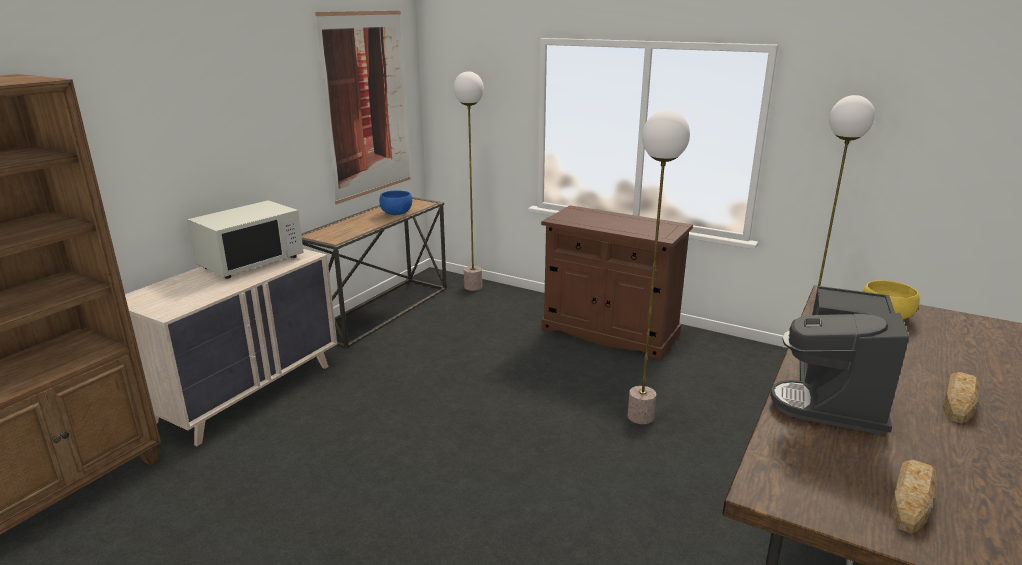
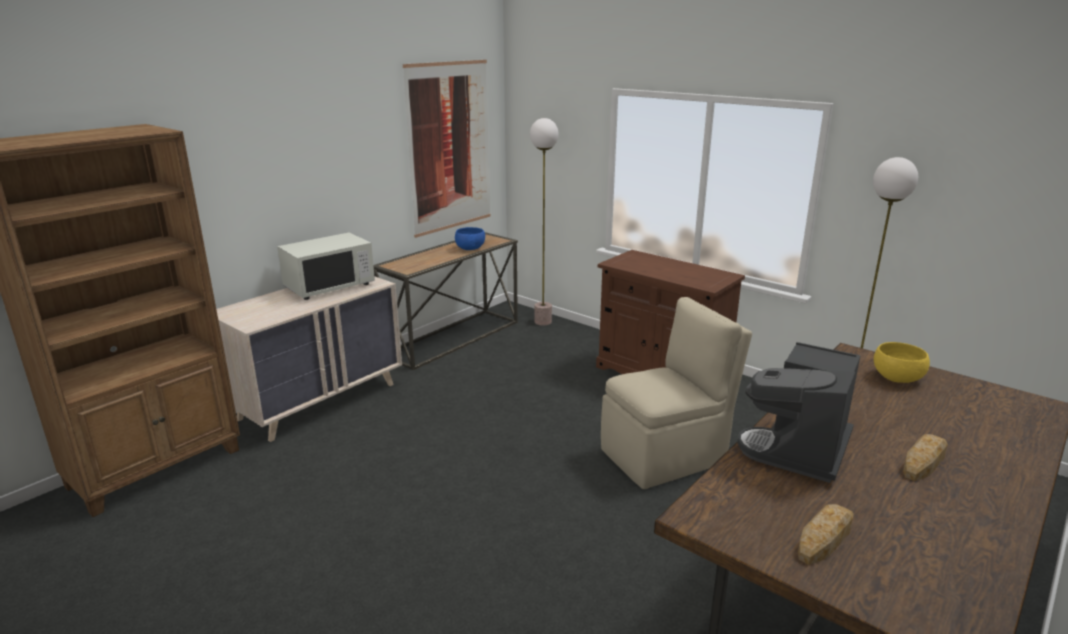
camera: 10 degrees right, 0 degrees up
(641, 416) = (666, 455): floor lamp -> beige chair

